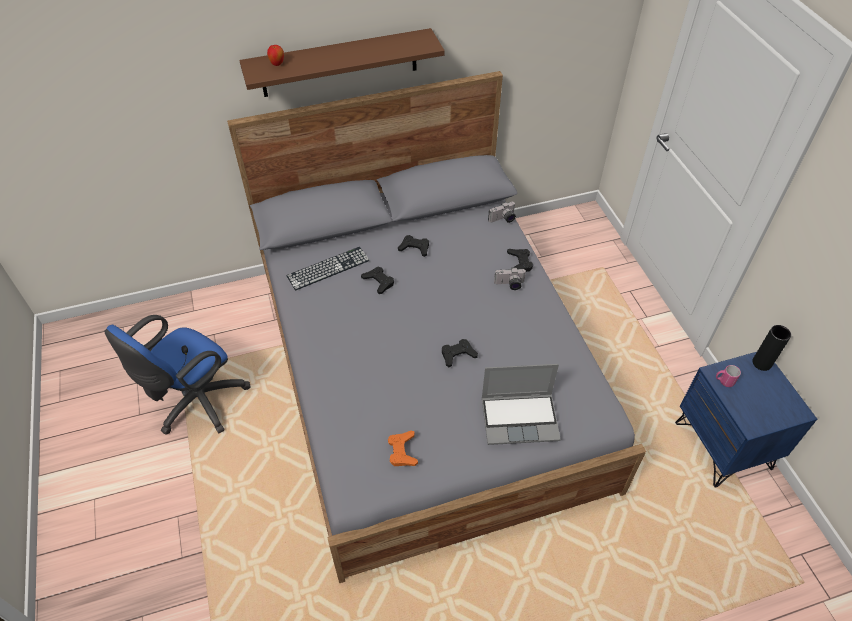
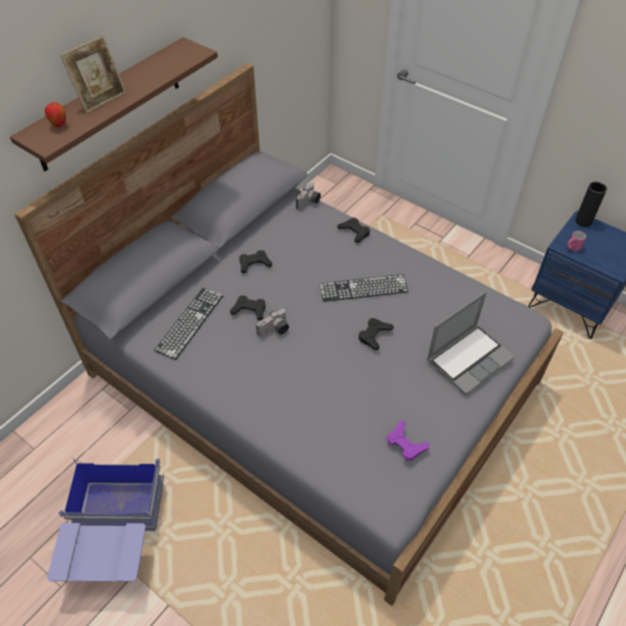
camera: 35 degrees left, 0 degrees up
(197, 403) = (116, 536): blue office chair -> blue storage box
(323, 56) = (101, 99): none -> picture frame
(402, 451) = (405, 444): orange game controller -> purple game controller
(484, 312) = (363, 288): none -> keyboard
(509, 285) = (363, 254): camera -> camera (275, 330)

